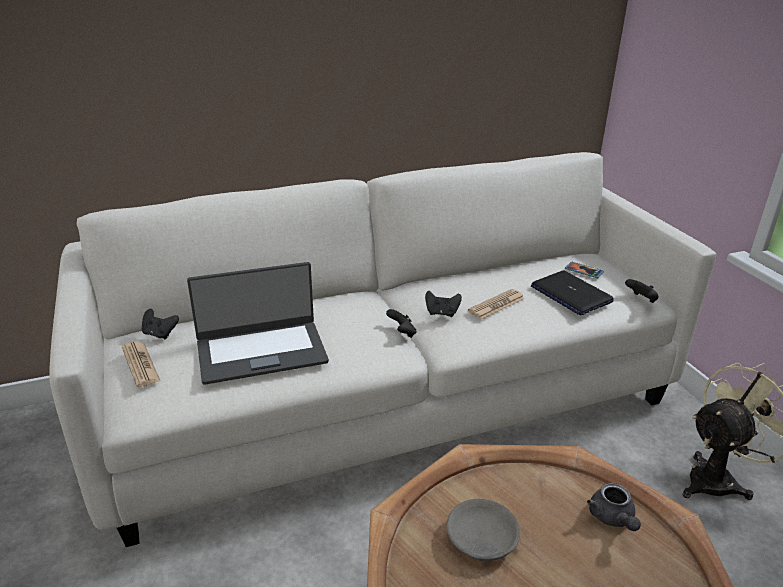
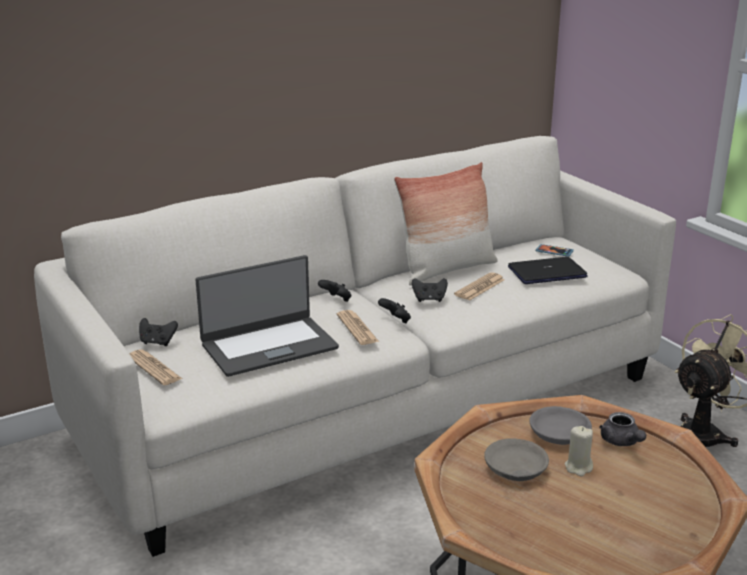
camera: 10 degrees left, 5 degrees down
(357, 340) = (357, 328): none -> newspaper
(470, 280) = (446, 270): none -> pillow
(544, 496) = (560, 435): none -> grey bowl
(555, 548) = (578, 467): none -> beige candle
(570, 294) = (547, 272): laptop -> laptop turned 120 degrees clockwise
(641, 300) = (613, 272): black game controller -> black game controller (336, 300)

